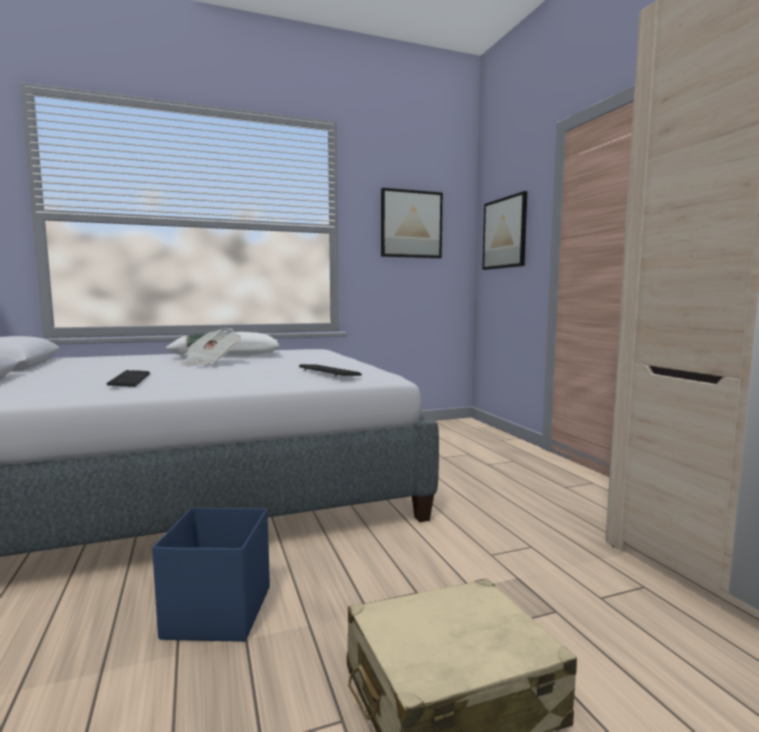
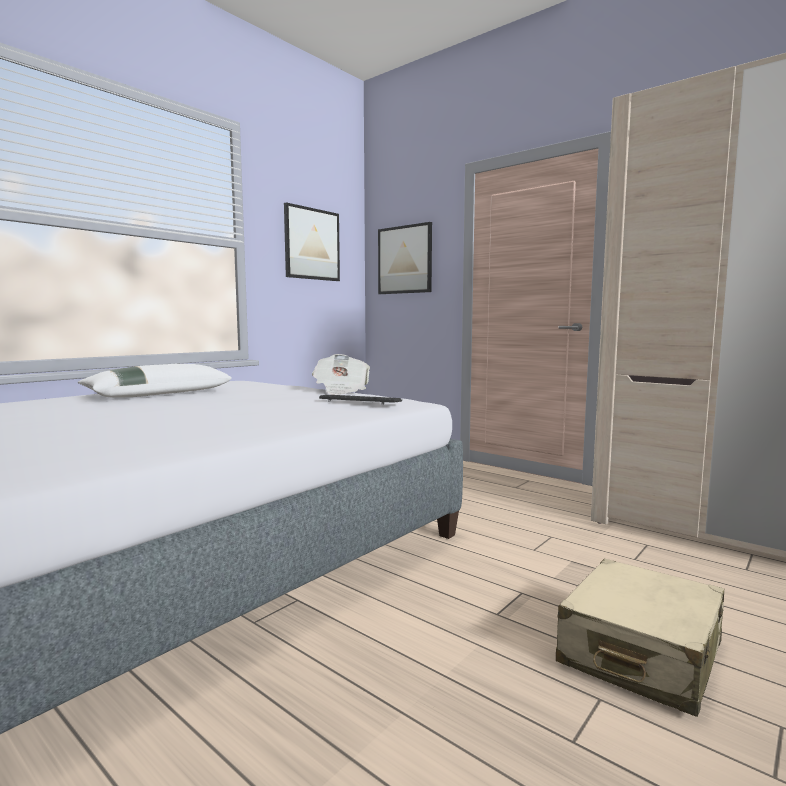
camera: 30 degrees left, 0 degrees up
(130, 380) = (154, 429): keyboard -> none
(210, 363) = (178, 403): newspaper -> newspaper (341, 390)
(217, 613) = (386, 666): blue storage box -> none

